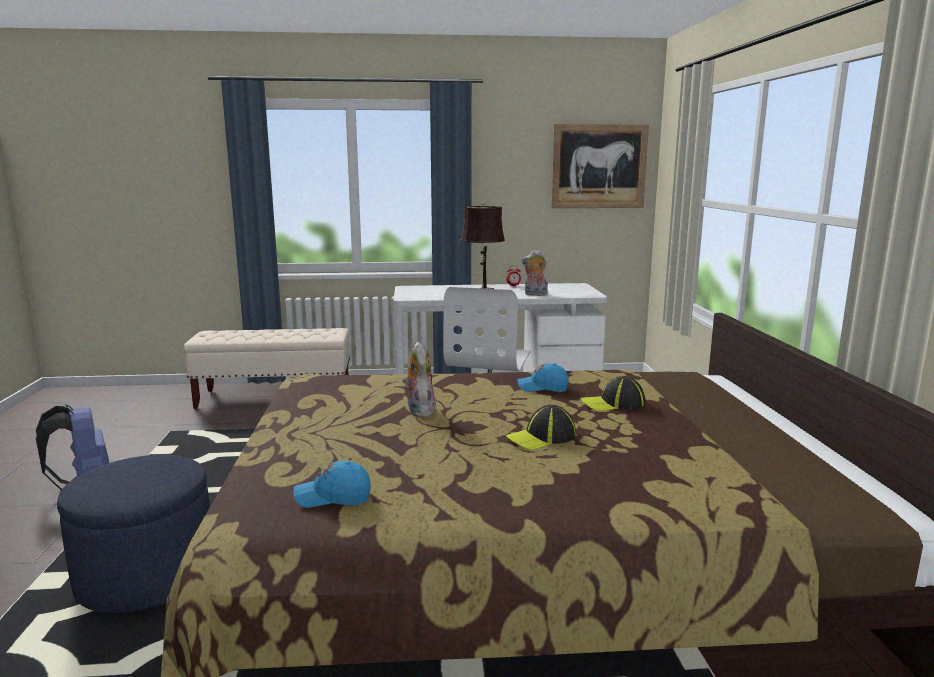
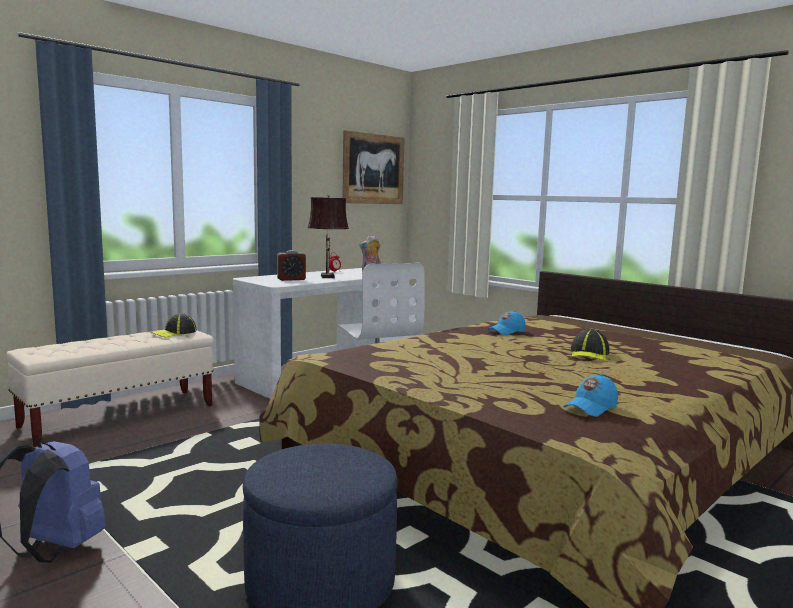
camera: 40 degrees left, 5 degrees down
(418, 410) = (480, 356): plush toy -> none
(438, 292) = (291, 279): none -> alarm clock
(613, 403) = (567, 332): cap -> cap (174, 333)

